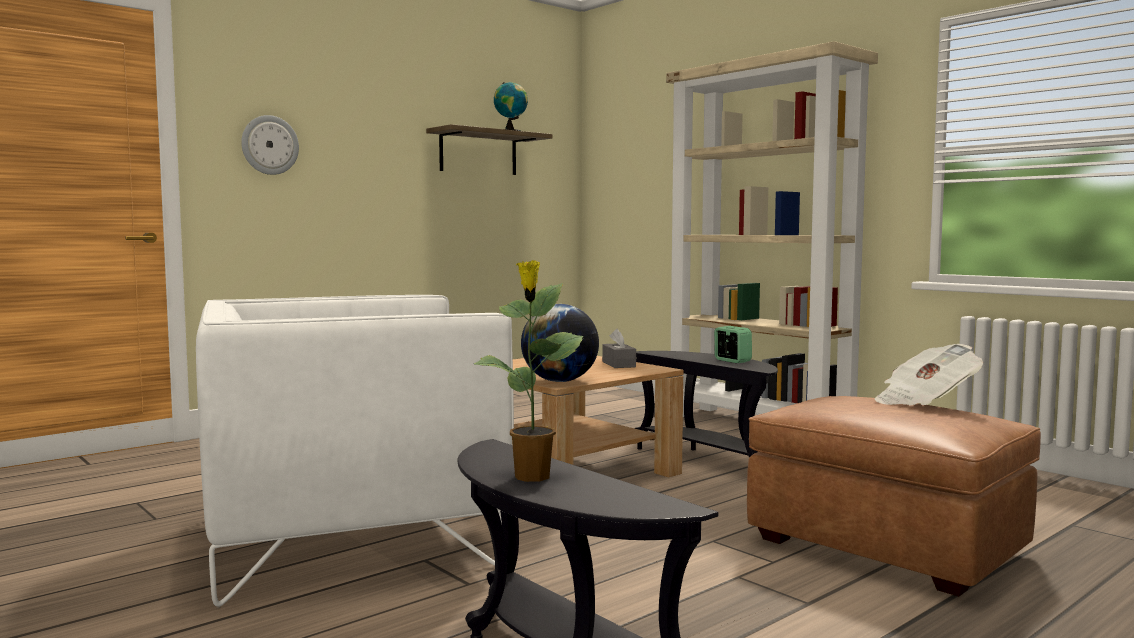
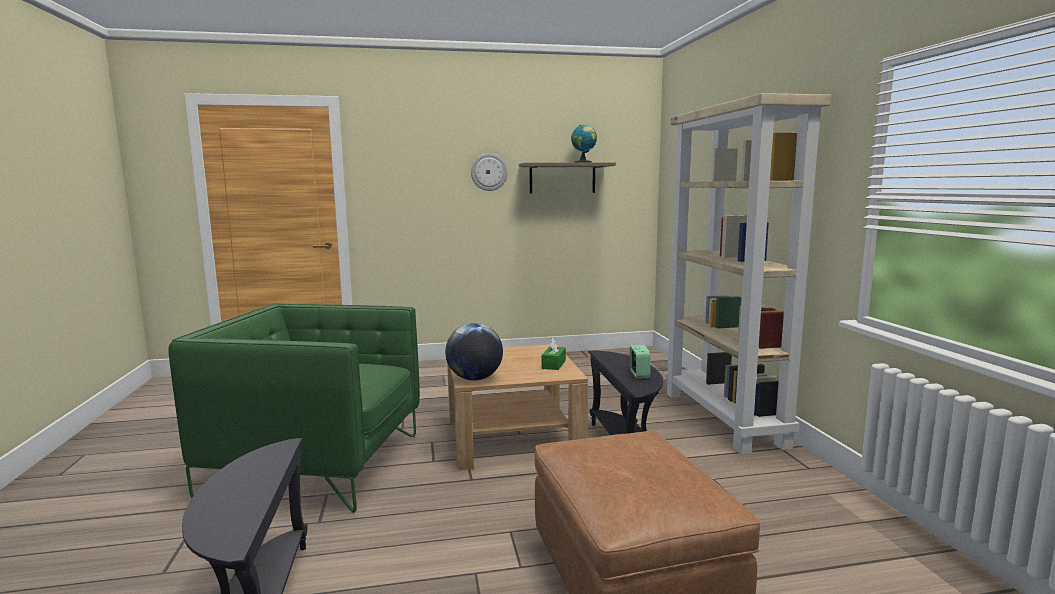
camera: 30 degrees right, 5 degrees up
(269, 145) = (403, 184): wall clock -> wall clock (489, 172)
(351, 539) = (317, 465): white armchair -> green armchair
(532, 477) = (235, 486): potted plant -> none
(618, 364) = (553, 364): grey tissue box -> green tissue box
(924, 401) = (674, 465): newspaper -> none

